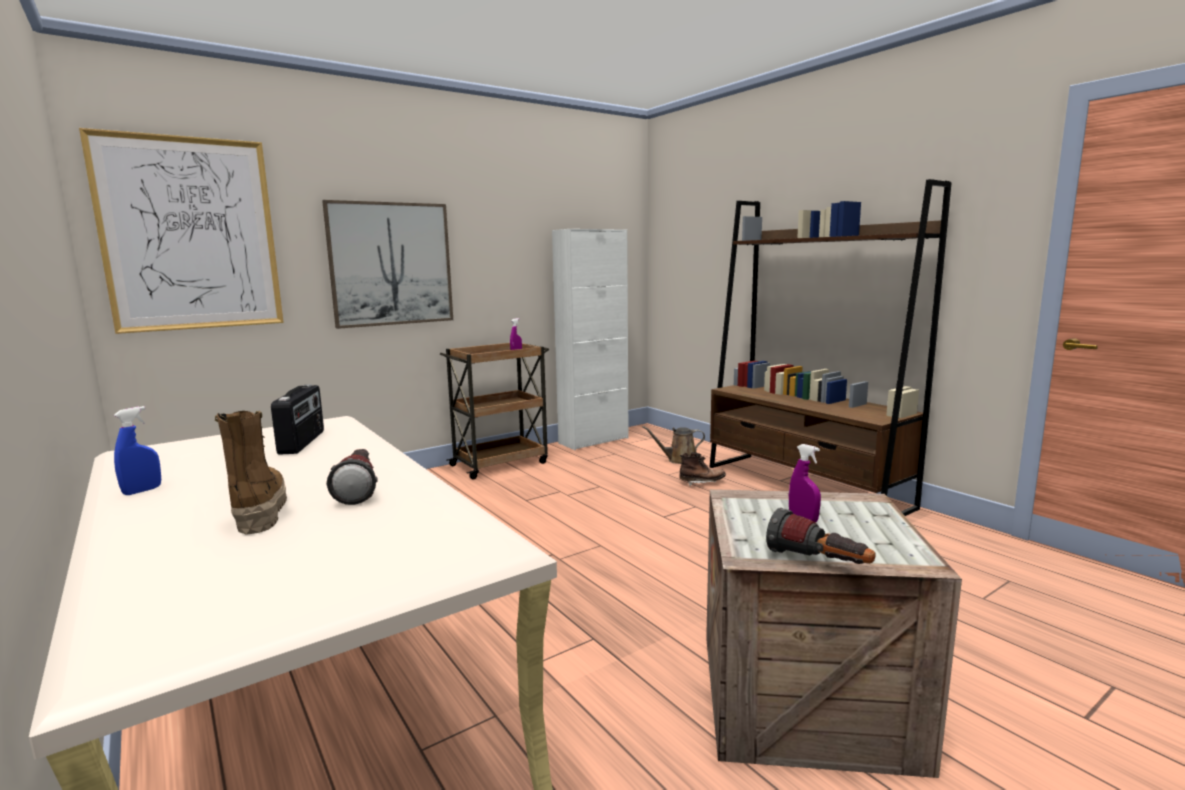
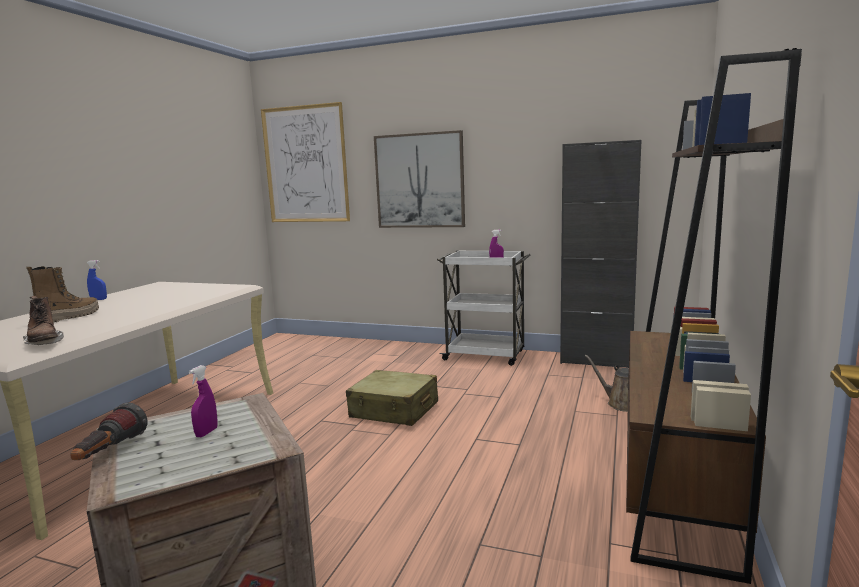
camera: 55 degrees right, 0 degrees up
(303, 442) = (190, 294): radio -> none
(359, 490) = (106, 319): flashlight -> none
(500, 464) = (486, 355): brown cart -> white cart
(550, 530) = (394, 410): none -> beige suitcase
(593, 440) = (596, 361): white cabinet -> black cabinet
(702, 483) = (581, 430): brown boot -> brown boot (44, 343)

